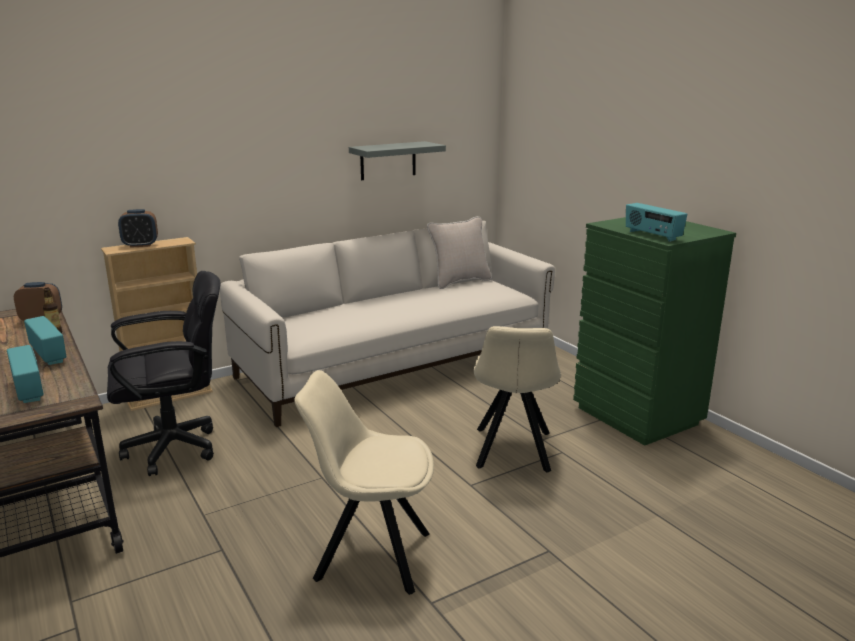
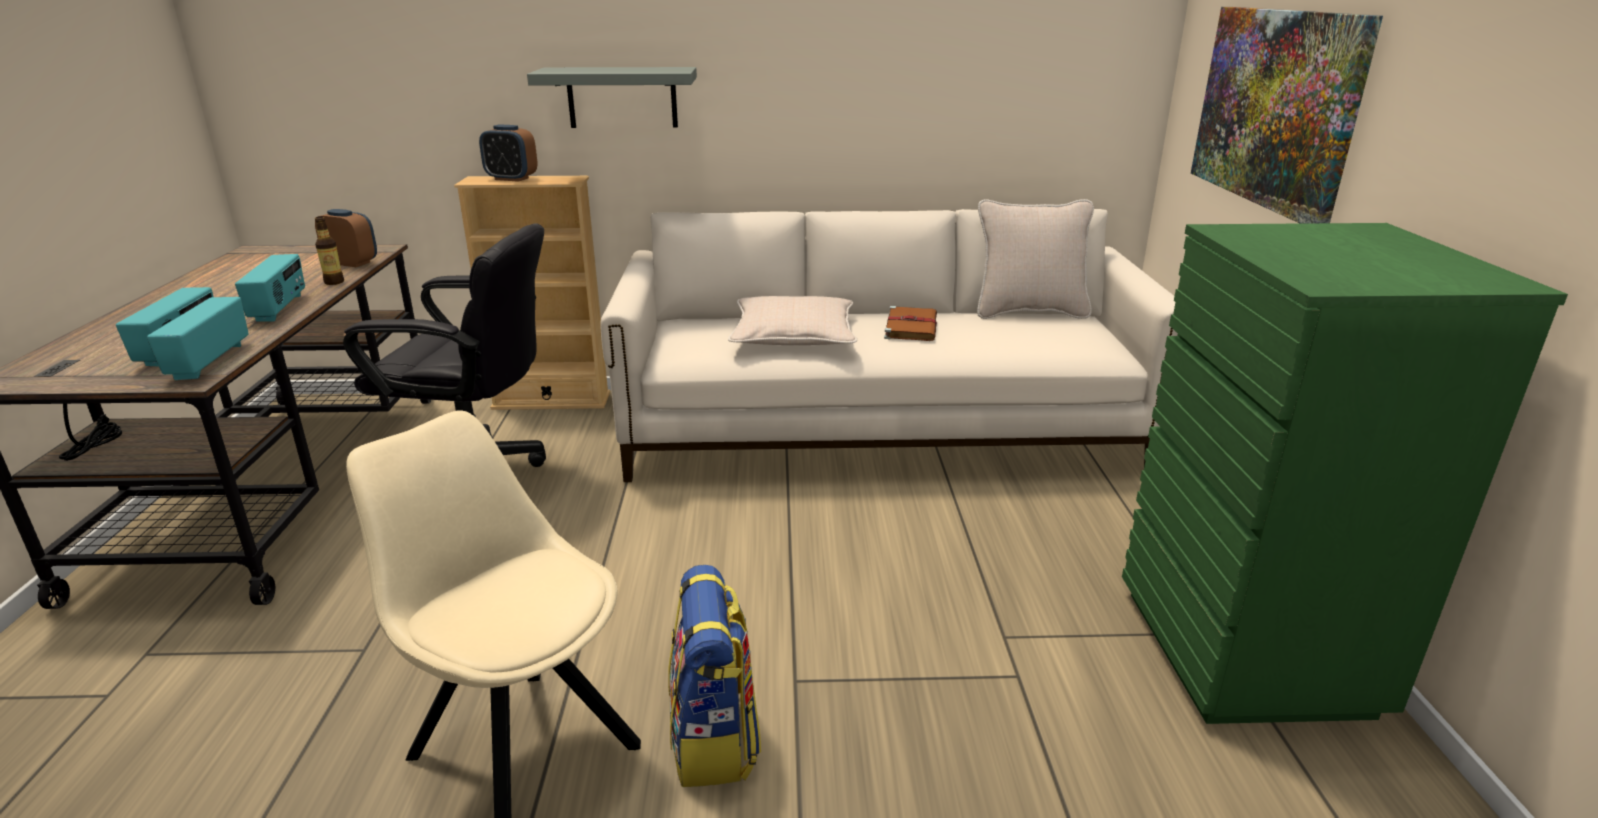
camera: 30 degrees right, 5 degrees up
(355, 314) = (793, 334): none -> beige pillow
(388, 160) = (935, 84): grey shelf -> grey shelf (622, 97)
(413, 299) = (911, 326): none -> brown book
(459, 519) = (715, 740): none -> backpack
(513, 450) = (930, 639): beige chair -> none
(573, 164) = (1275, 108): none -> picture
(652, 235) = (1302, 268): radio -> radio (209, 361)

